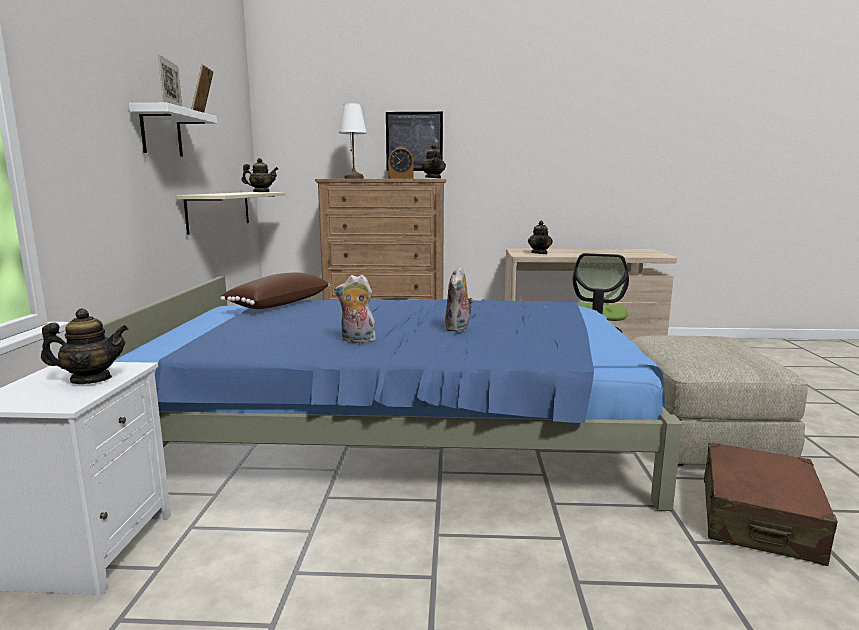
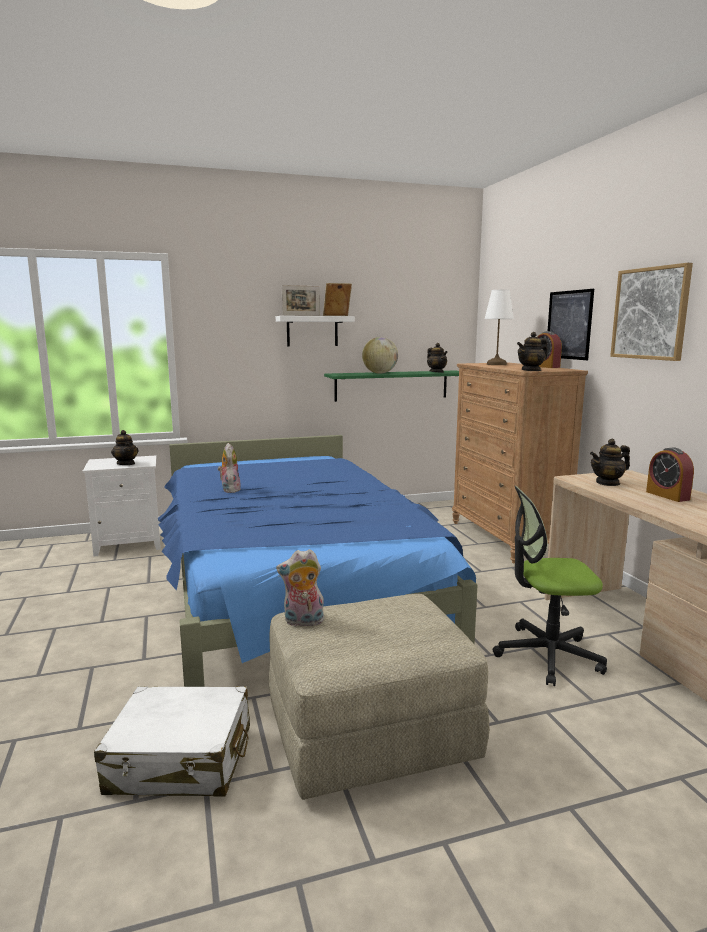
camera: 70 degrees right, 0 degrees up
(219, 210) = (391, 385): beige shelf -> green shelf
(232, 193) = (380, 373): none -> globe
(278, 304) = (327, 462): brown pillow -> none
(458, 329) = (279, 506): plush toy -> plush toy (303, 622)
(505, 133) = (650, 313): none -> picture
(576, 251) = (667, 496): none -> alarm clock
(758, 519) = (181, 760): brown suitcase -> white suitcase

